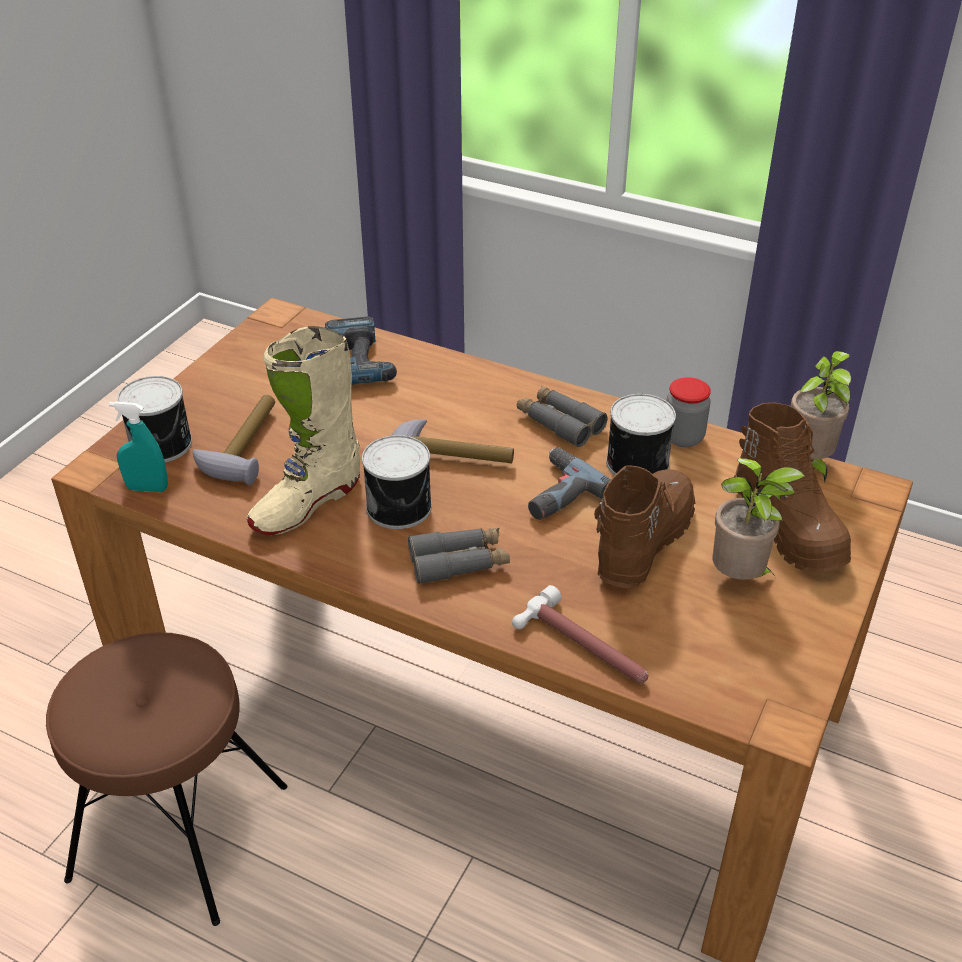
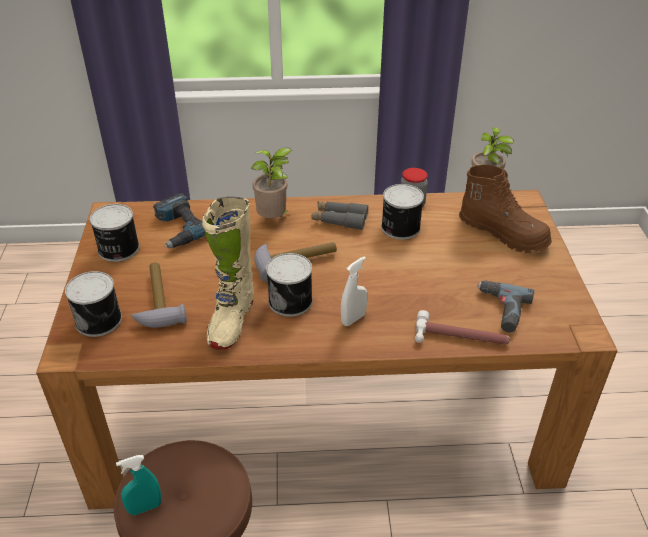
camera: 30 degrees left, 0 degrees up
(147, 488) = (115, 352): turquoise spray bottle -> turquoise spray bottle (145, 507)
(251, 365) = (118, 249): none -> can
(459, 562) = (353, 319): grey binoculars -> white spray bottle
(555, 492) = (371, 259): power drill -> power drill (500, 310)
(642, 542) = (440, 269): brown boot -> none
(740, 578) = (504, 269): potted plant -> potted plant (274, 219)

